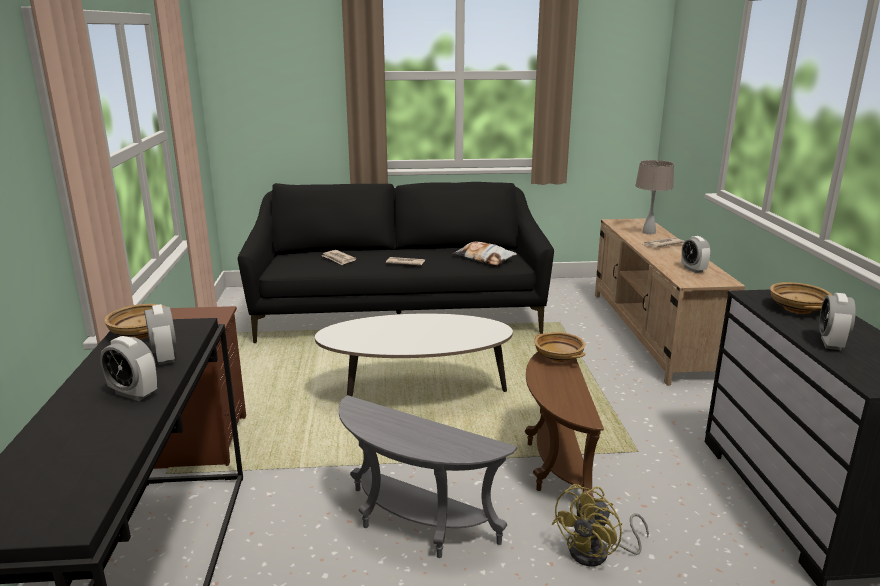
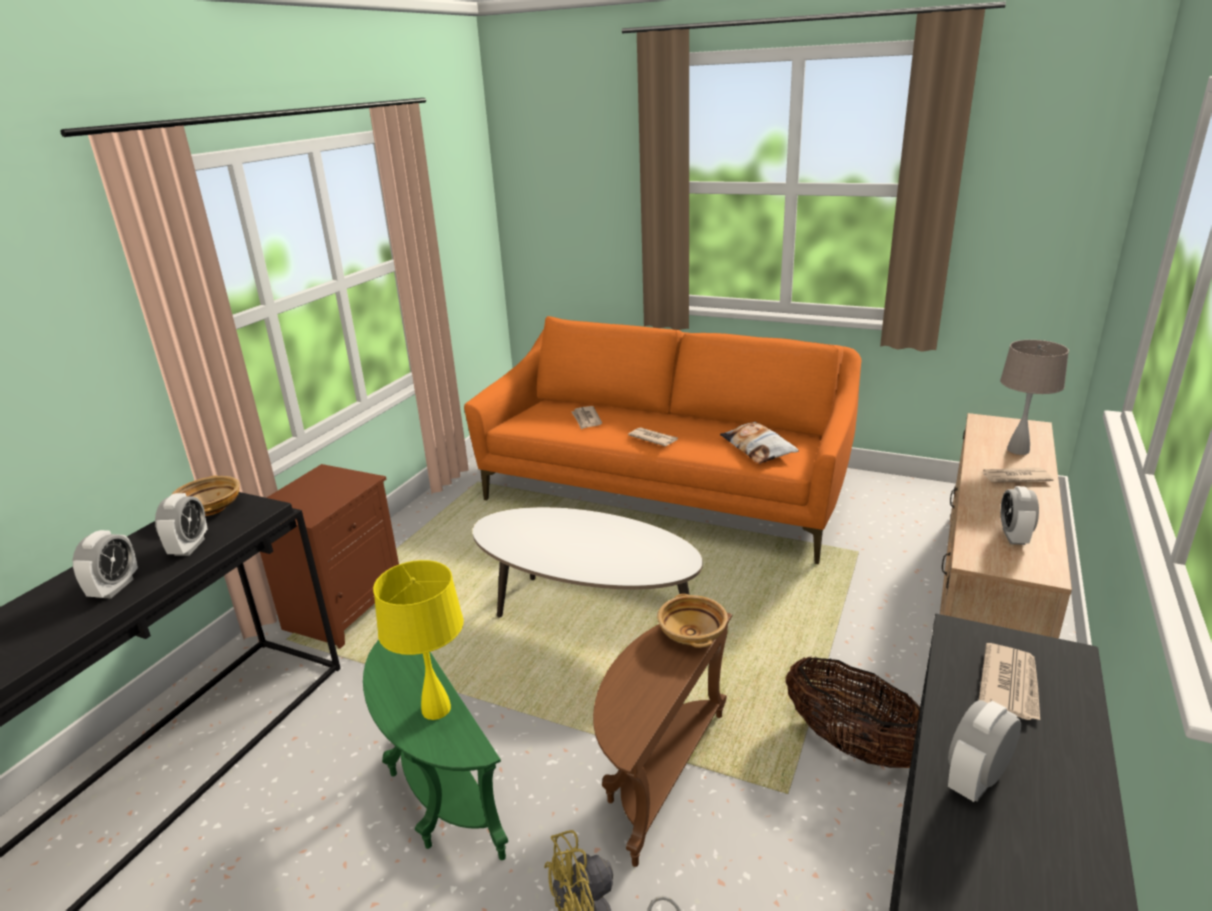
camera: 30 degrees right, 5 degrees up
(133, 394) = (115, 588): alarm clock -> alarm clock turned 135 degrees counterclockwise
(398, 313) = (666, 492): black sofa -> orange sofa
(414, 526) = (437, 794): grey side table -> green side table
(439, 435) = (436, 709): none -> yellow table lamp
(649, 418) = (852, 745): none -> basket
(797, 308) = (1010, 684): beige bowl -> newspaper

